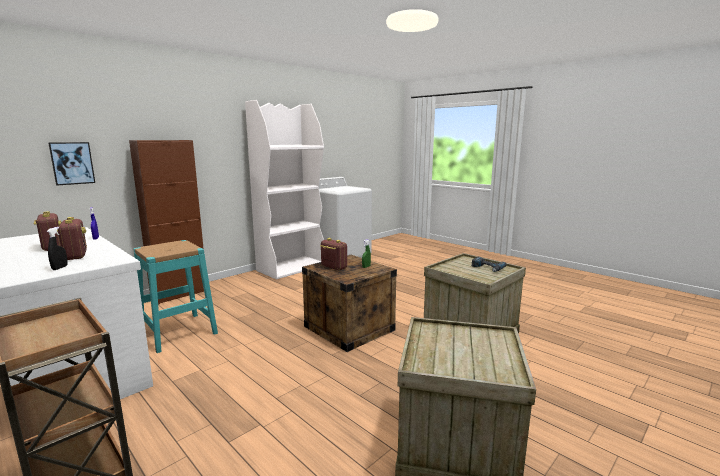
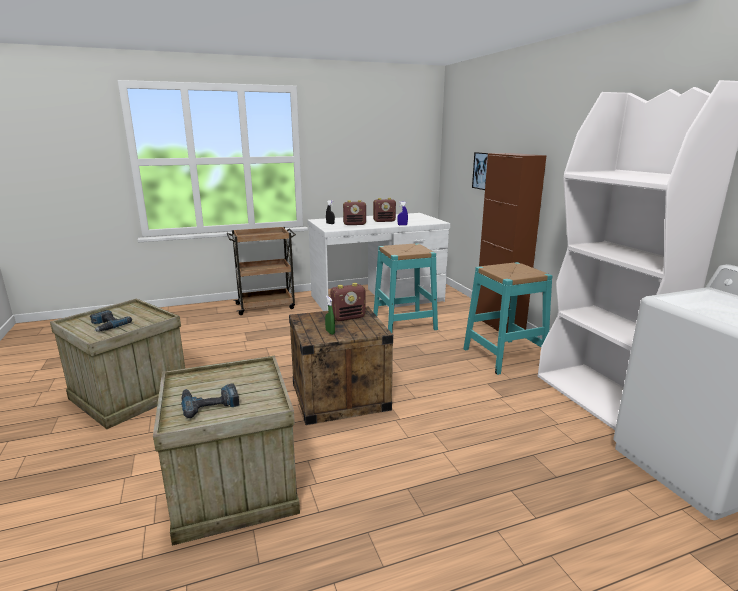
camera: 115 degrees right, 5 degrees up
(248, 288) = (504, 356): none -> turquoise stool
(478, 347) = (106, 325): none -> power drill

